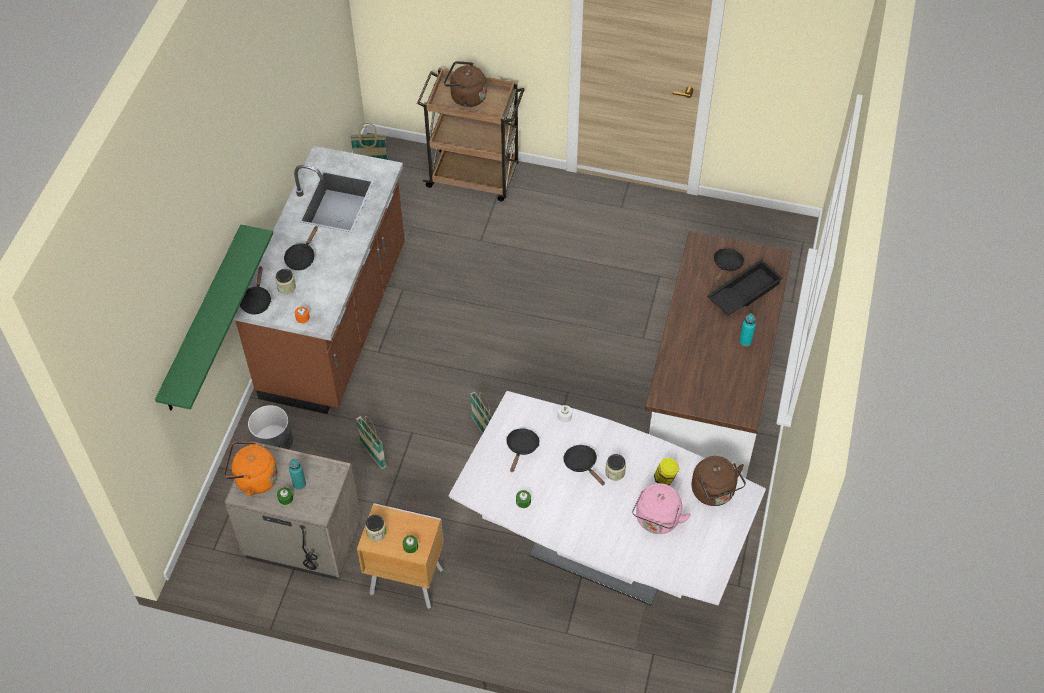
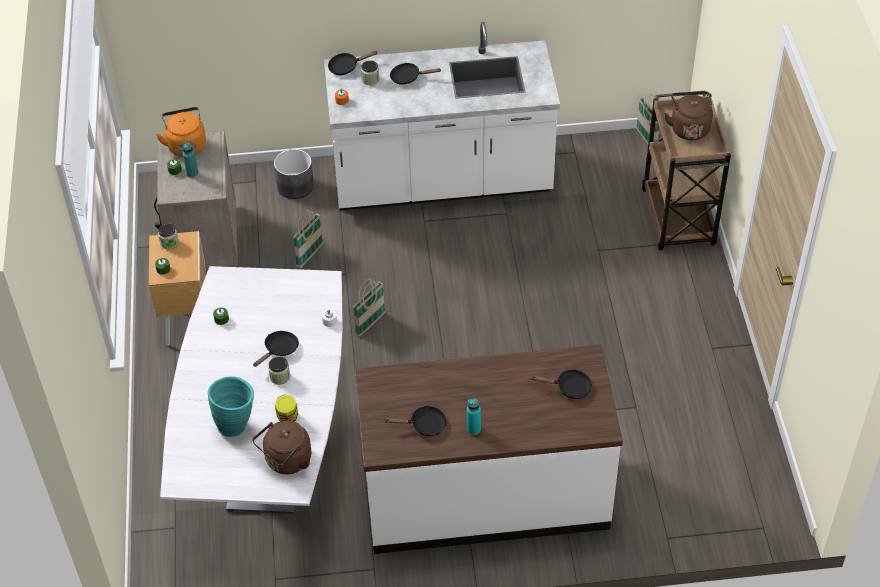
camera: 70 degrees right, 5 degrees down
(203, 320) = (282, 28): green shelf -> none
(337, 323) = (442, 182): brown counter -> white counter
(521, 448) = (280, 300): black frying pan -> black frying pan (424, 425)
(657, 521) = (236, 424): pink kettle -> turquoise vase
(743, 292) = (540, 411): black tray -> none

